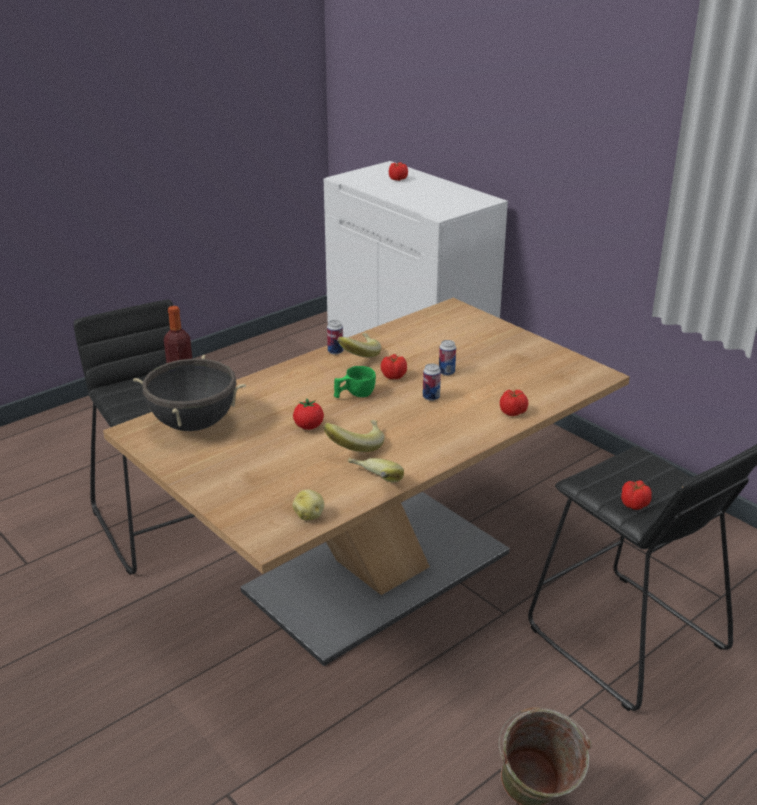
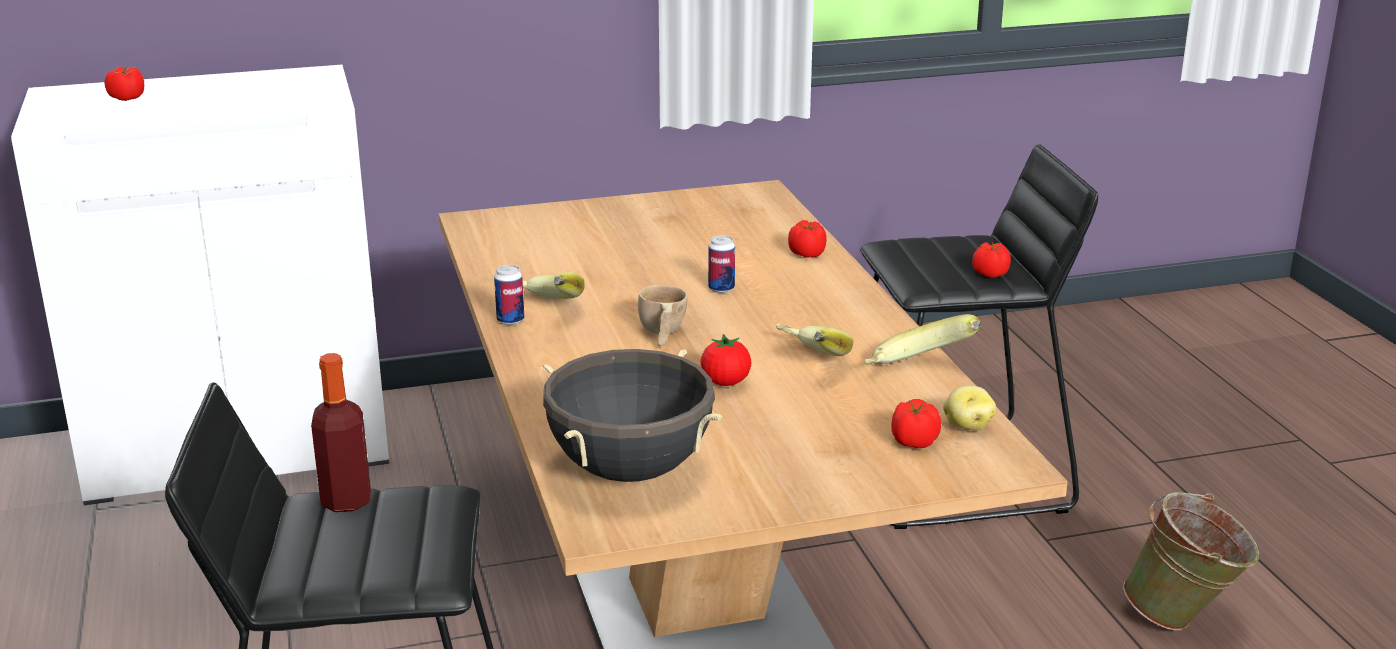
camera: 65 degrees left, 5 degrees down
(354, 394) = (662, 334): green cup -> beige cup
(393, 376) = (634, 298): tomato -> tomato (913, 442)
(446, 372) = (662, 265): can -> none

